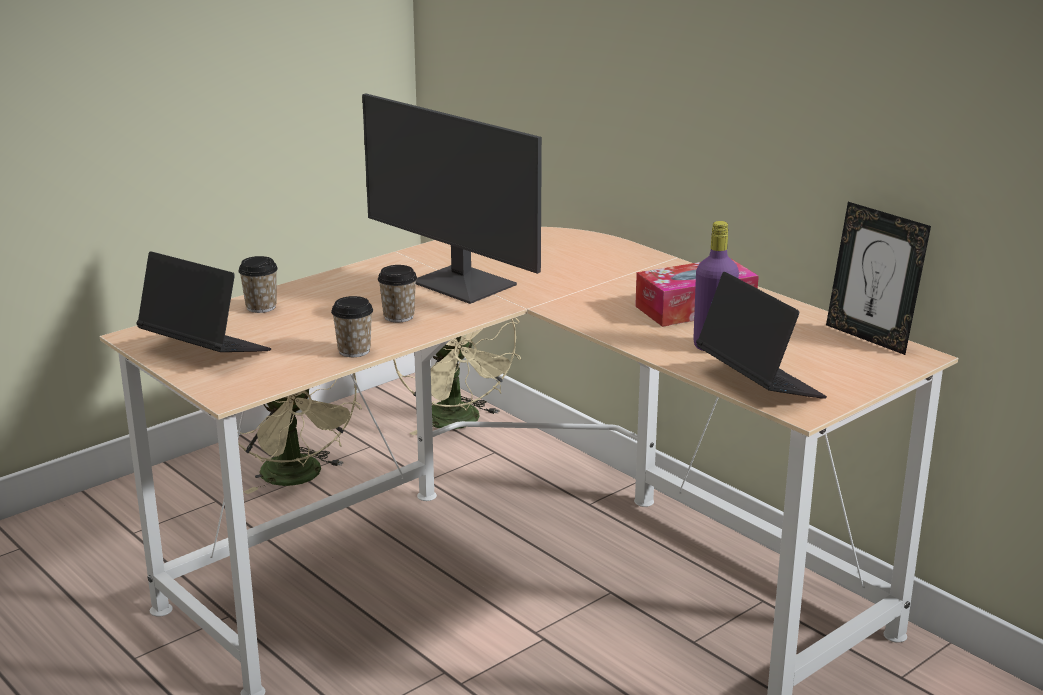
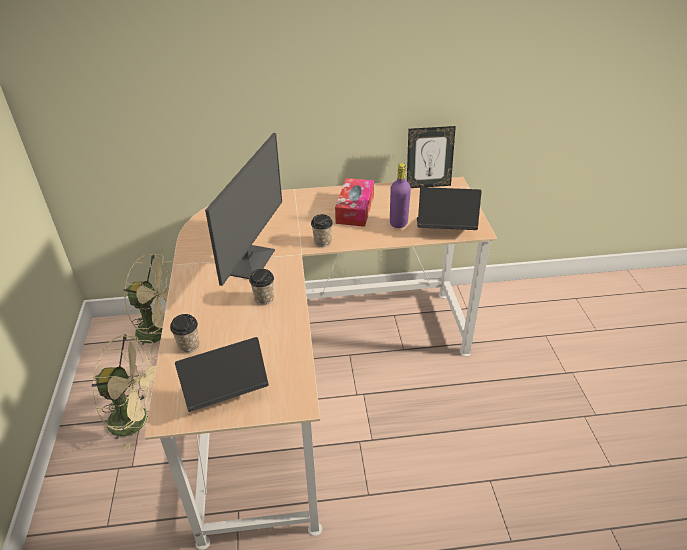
camera: 55 degrees left, 15 degrees up
(354, 351) = (290, 332): cup -> cup (322, 242)
(462, 284) = (248, 261): monitor -> monitor turned 60 degrees counterclockwise

